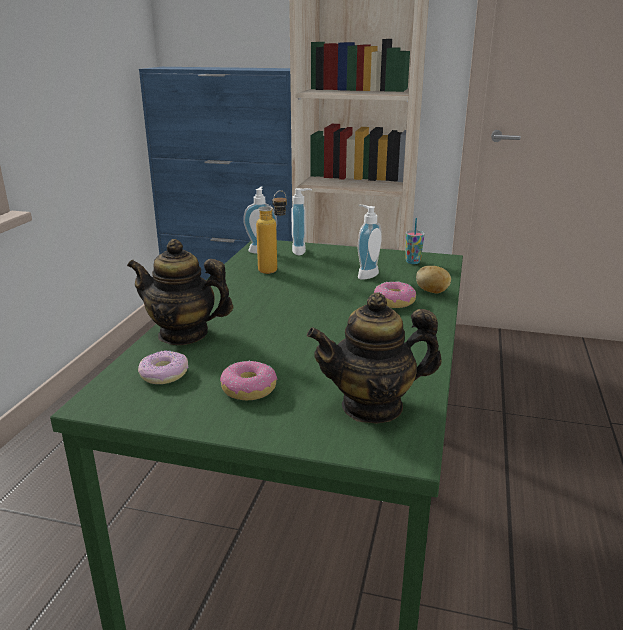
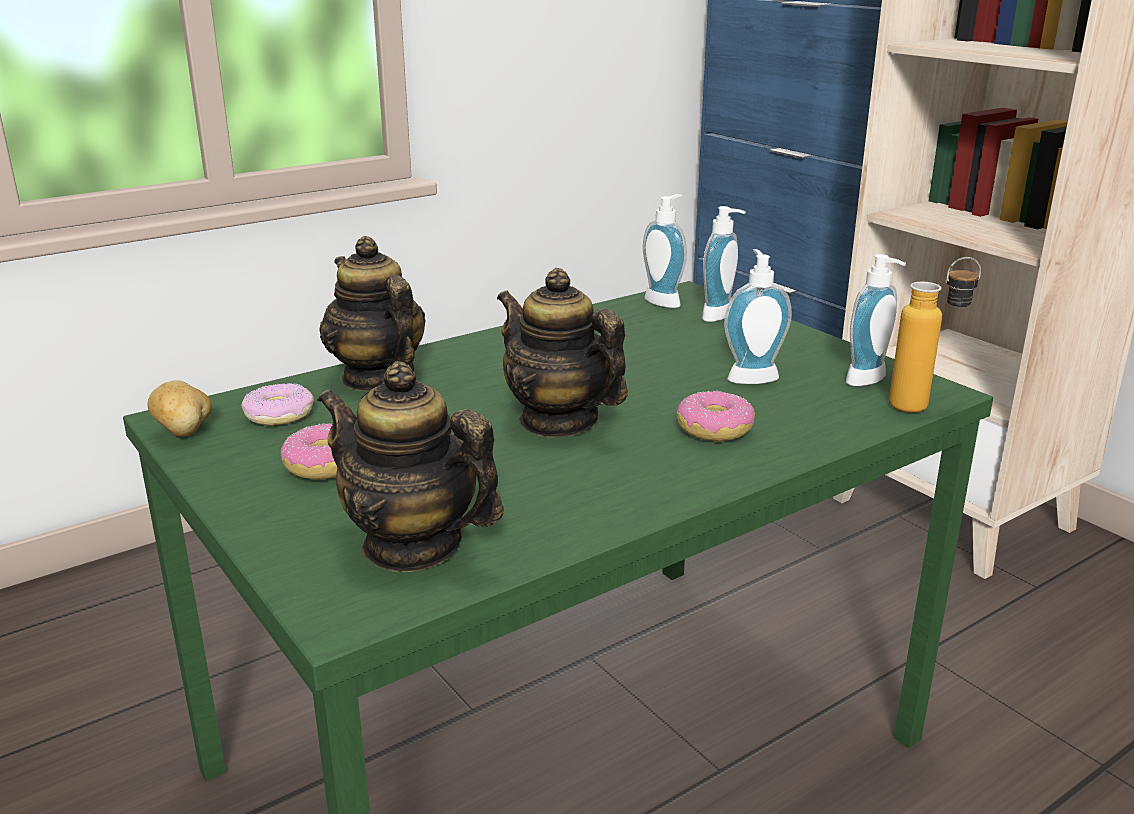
camera: 40 degrees right, 0 degrees up
(274, 269) = (633, 330): bottle -> bottle (923, 405)
(322, 322) = (558, 421): none -> teapot
(413, 262) = (870, 381): cup -> soap dispenser
(432, 292) = (807, 435): potato -> potato (184, 432)

